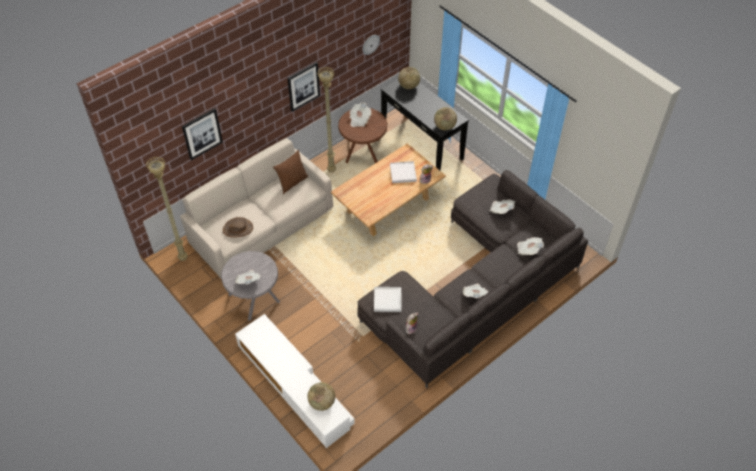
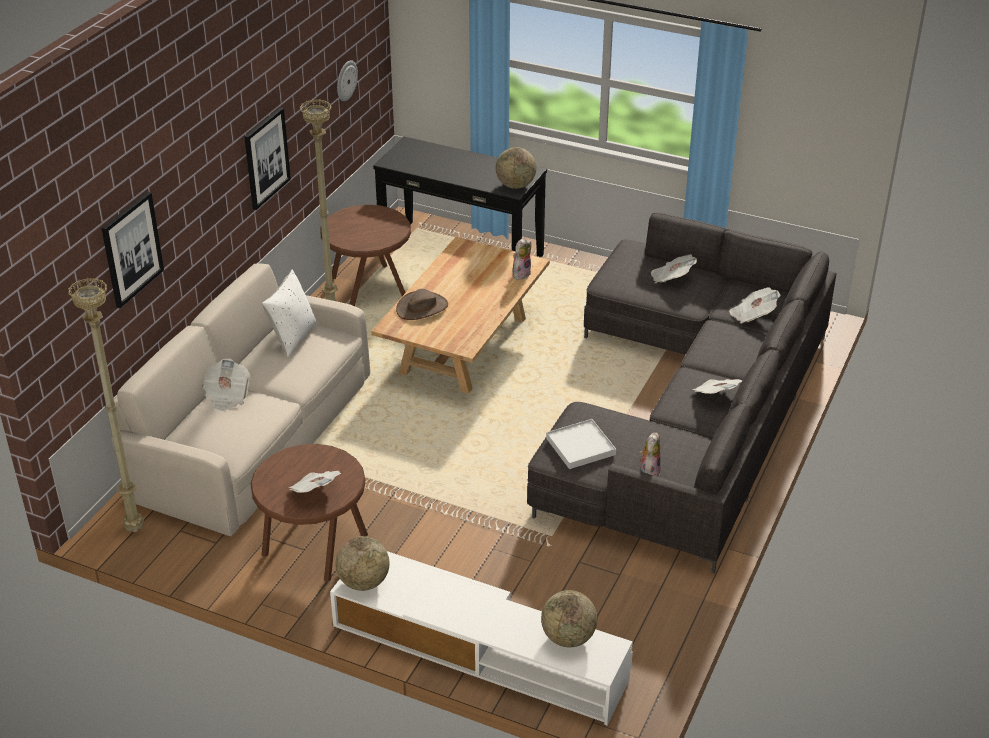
camera: 25 degrees left, 15 degrees down
(238, 229) = (237, 428): brown hat -> brown hat (422, 307)
(254, 298) = (314, 545): grey side table -> brown side table
(292, 182) = (292, 337): brown pillow -> white pillow
(359, 120) = (356, 223): newspaper -> newspaper (227, 396)
(403, 173) = (478, 275): white tray -> none
(408, 86) = (418, 151): globe -> globe (363, 582)

